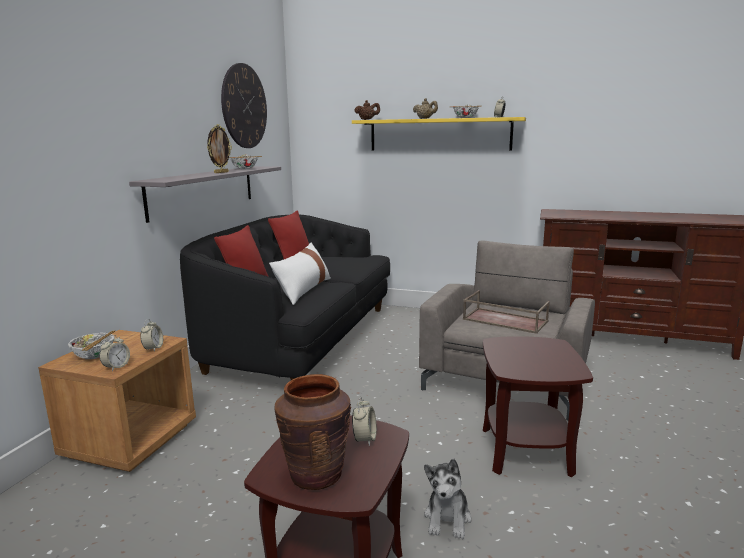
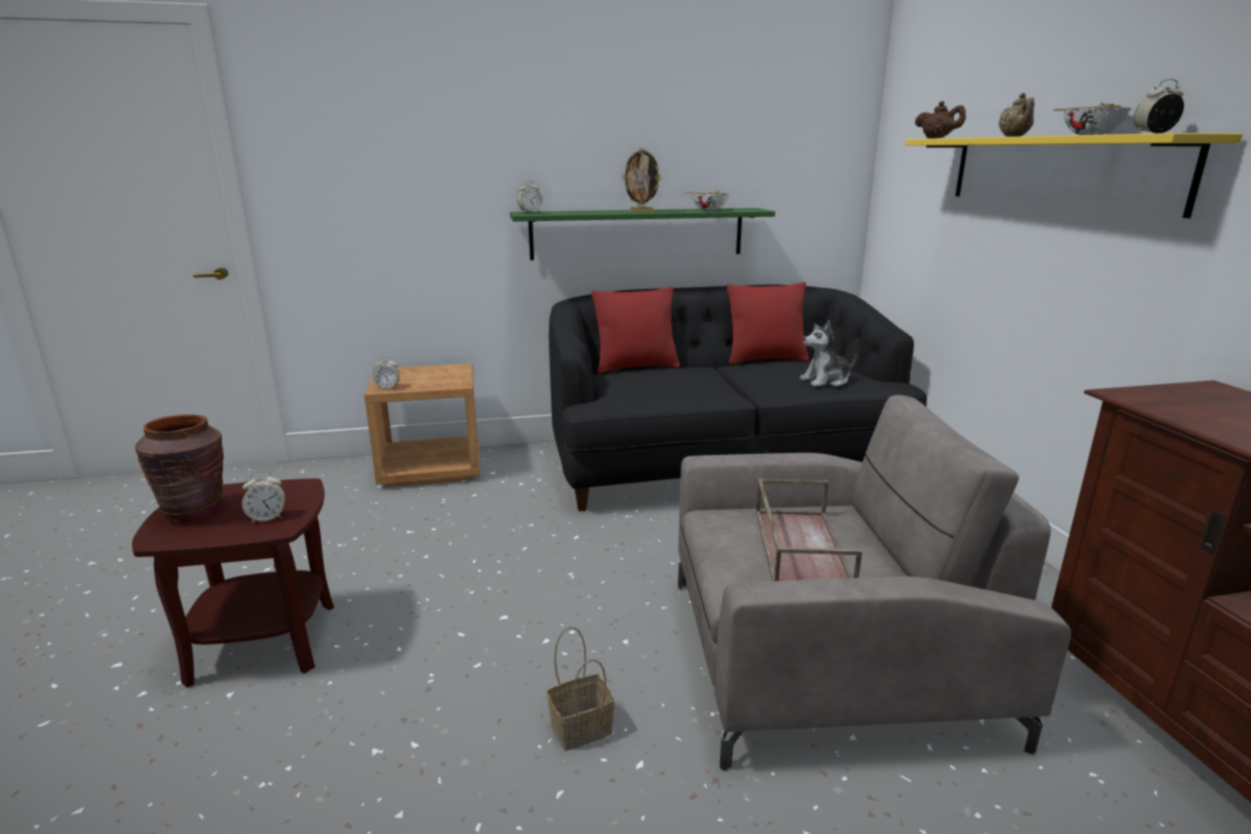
camera: 60 degrees right, 5 degrees up
(94, 356) = (406, 375): bowl -> none
(153, 348) = (436, 385): alarm clock -> alarm clock (530, 212)
(203, 191) = (637, 233): grey shelf -> green shelf
(244, 106) = (750, 119): wall clock -> none
(303, 290) = (664, 387): white pillow -> none
(448, 518) = (380, 690): plush toy -> plush toy (826, 381)
(526, 451) = (580, 729): brown side table -> basket

